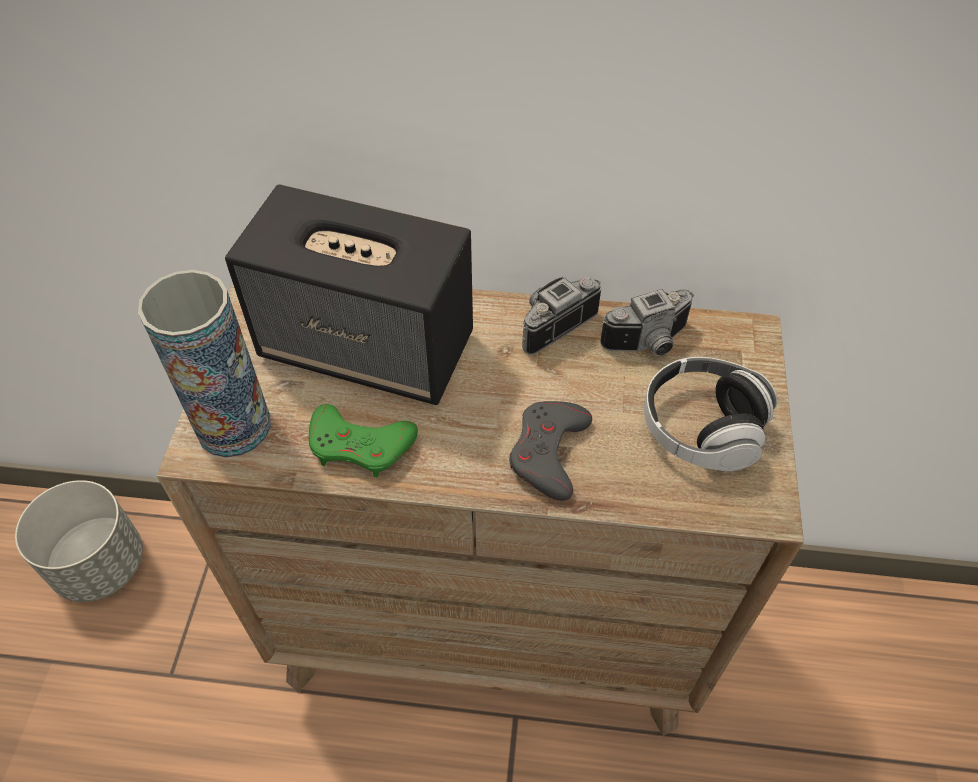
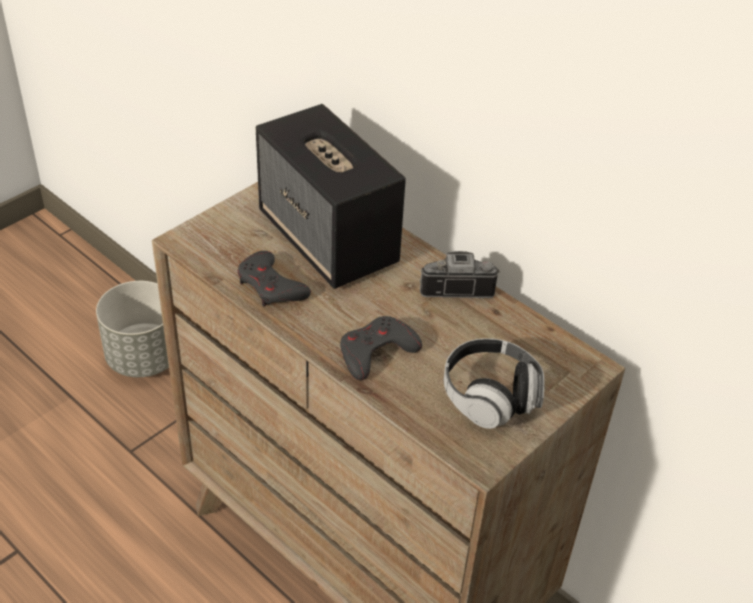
camera: 35 degrees right, 10 degrees down
(234, 426) = (213, 238): vase -> none
(360, 445) = (271, 286): green game controller -> grey game controller
(650, 344) = (509, 333): camera -> none

